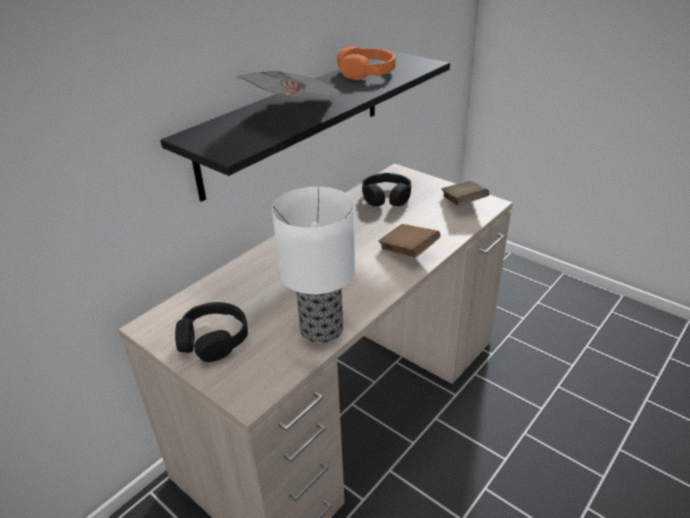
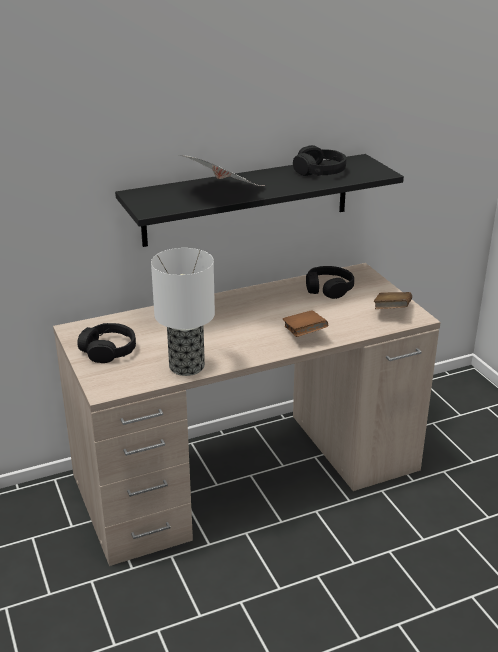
camera: 25 degrees right, 5 degrees down
(367, 73) = (319, 171): orange headphones -> black headphones

